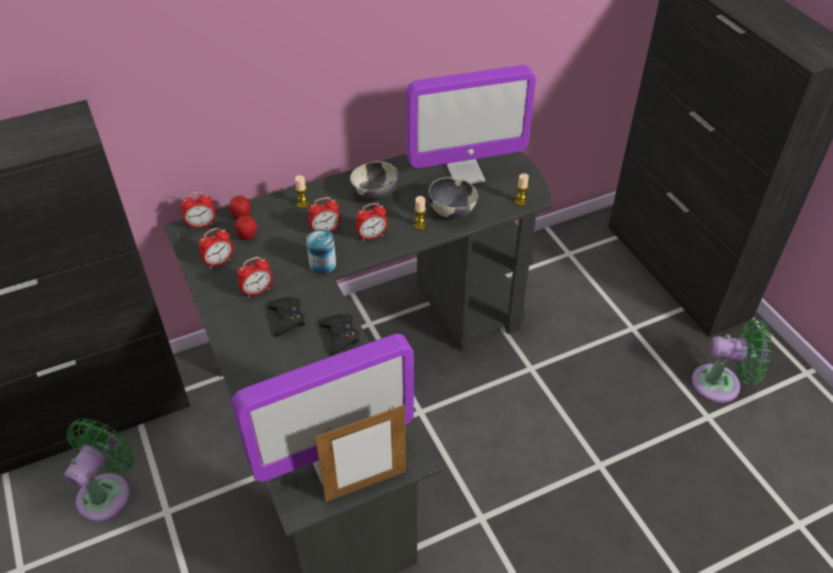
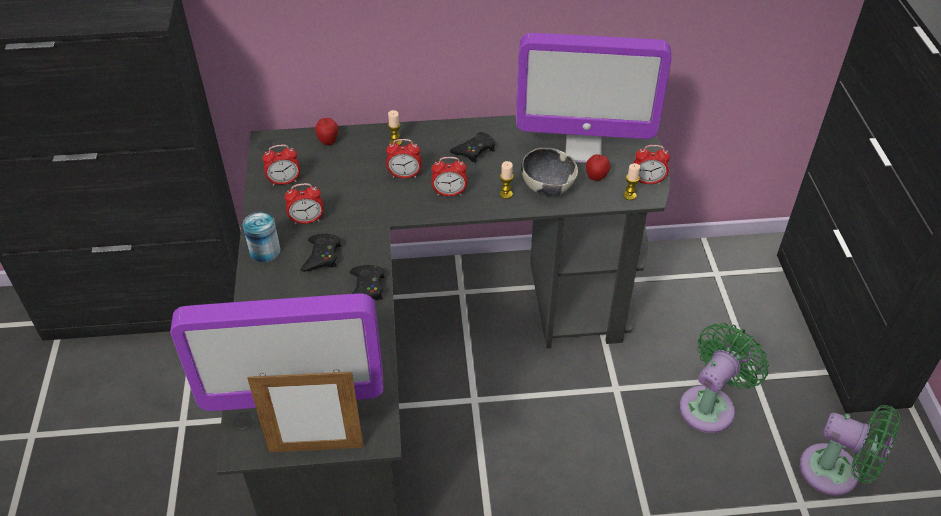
camera: 20 degrees right, 0 degrees up
(107, 492) = (137, 386): green fan -> green fan (710, 405)
(202, 225) = (286, 140): alarm clock -> alarm clock (648, 181)
(248, 237) = (324, 163): apple -> apple (596, 178)
(322, 264) = (384, 210): can -> can (265, 251)
(375, 195) = (474, 150): bowl -> black game controller

